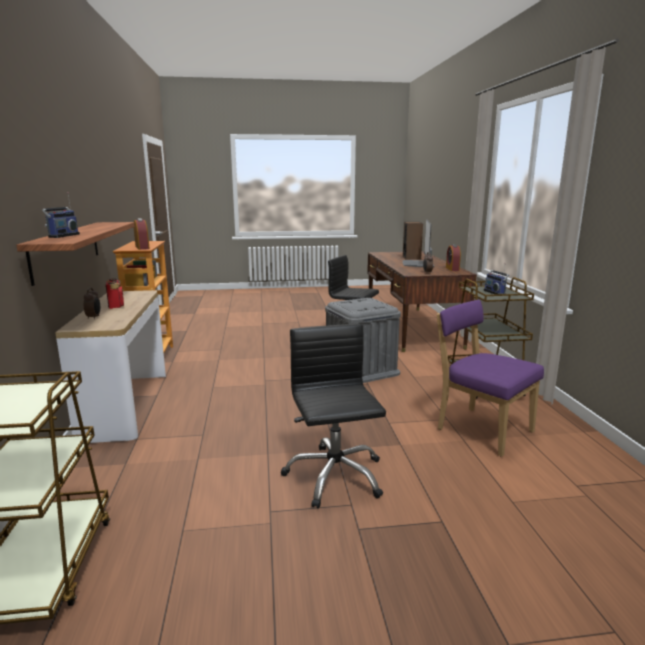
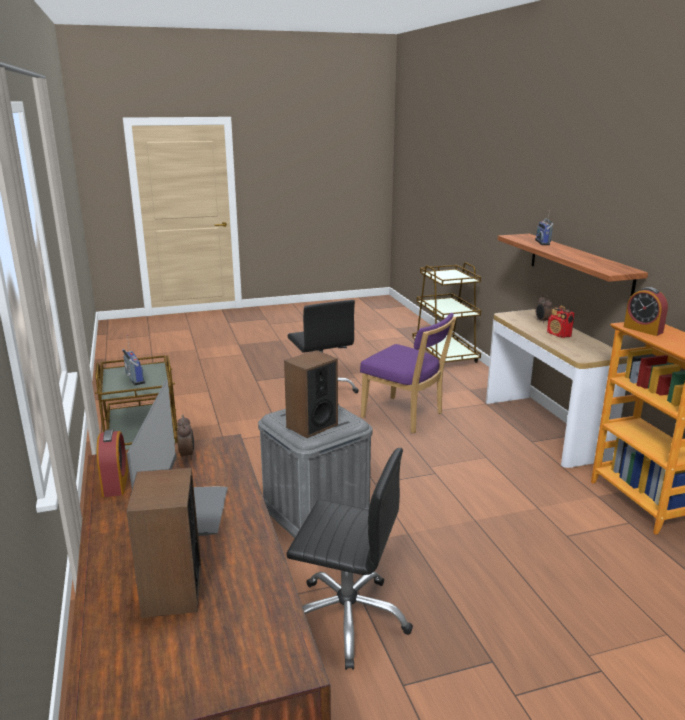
camera: 170 degrees right, 5 degrees up
(364, 301) = (311, 426): none -> speaker
(480, 429) = (196, 434): purple chair -> purple chair (405, 416)

